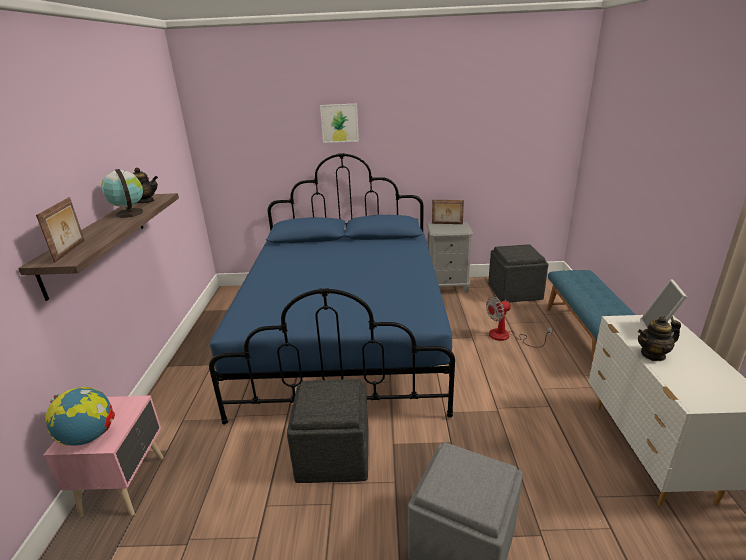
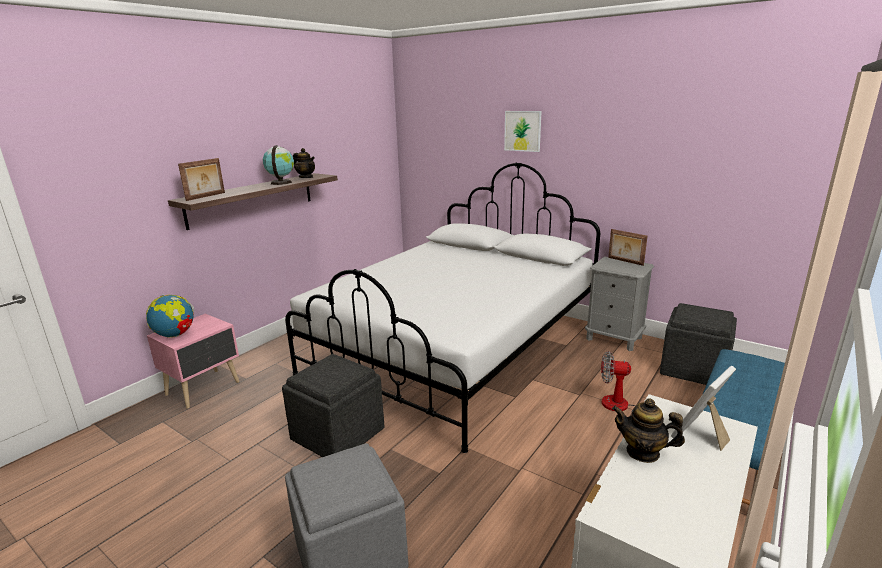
camera: 35 degrees right, 5 degrees down
(345, 337) = (456, 349): blue bed -> white bed

